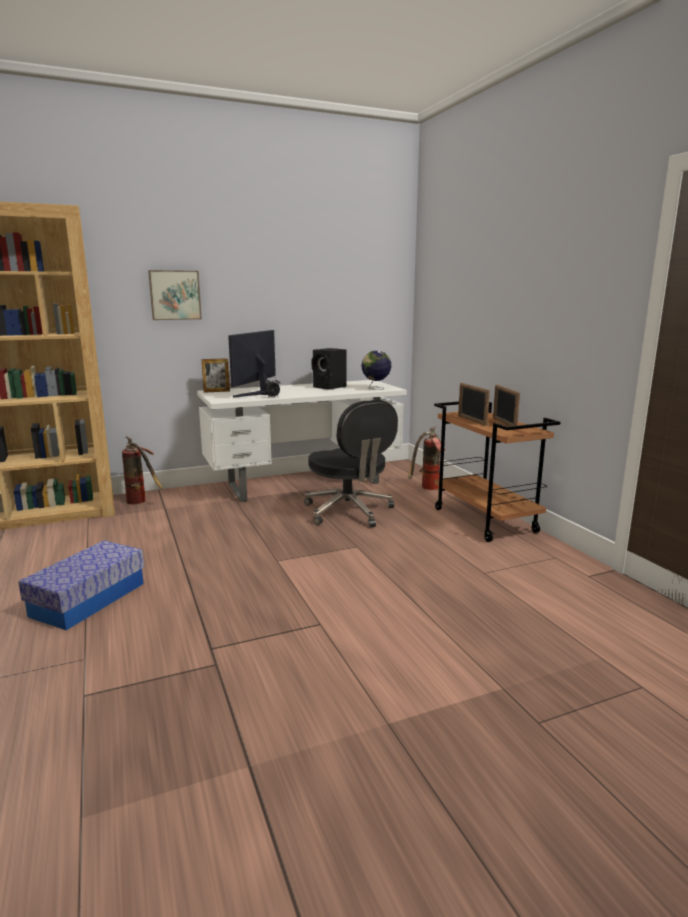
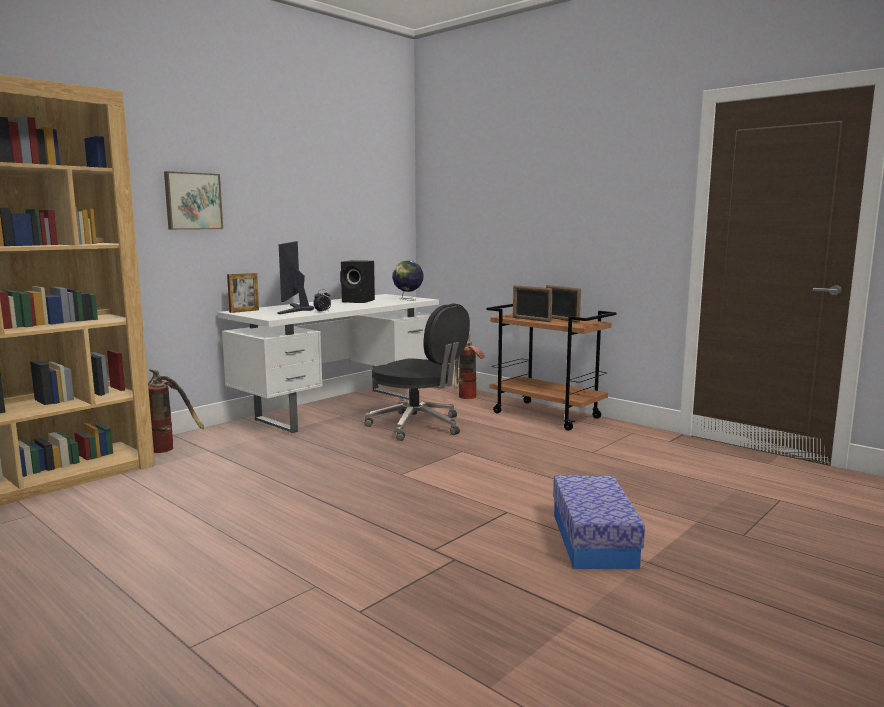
camera: 25 degrees left, 5 degrees down
(88, 599) = (242, 541): storage box -> storage box (593, 540)

